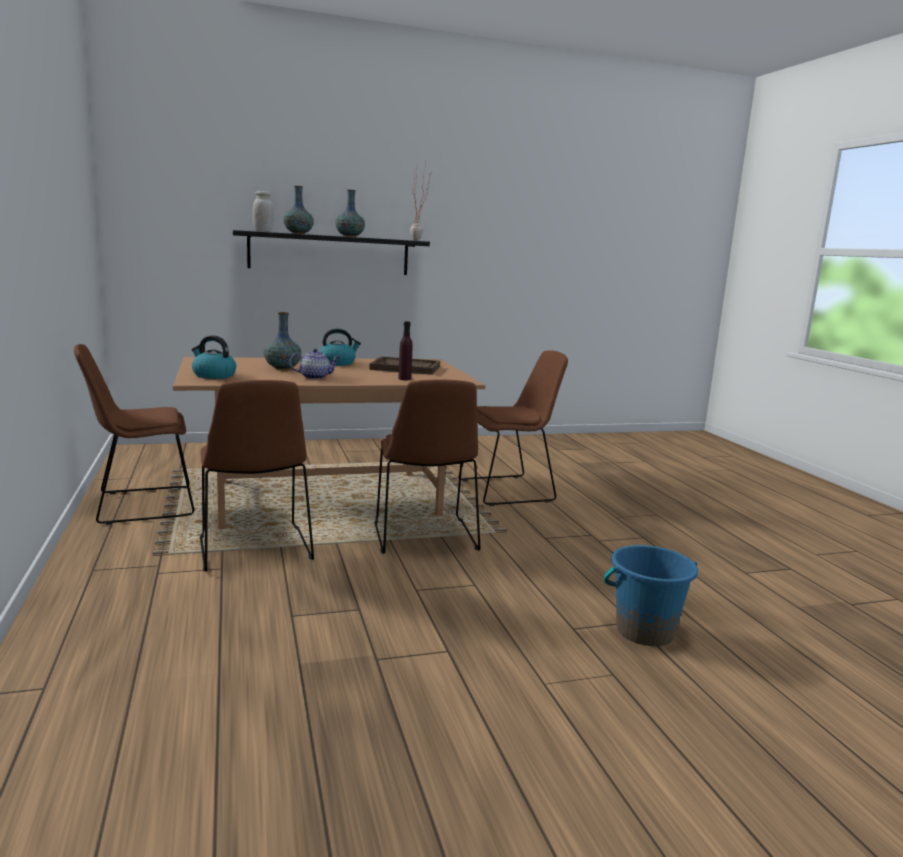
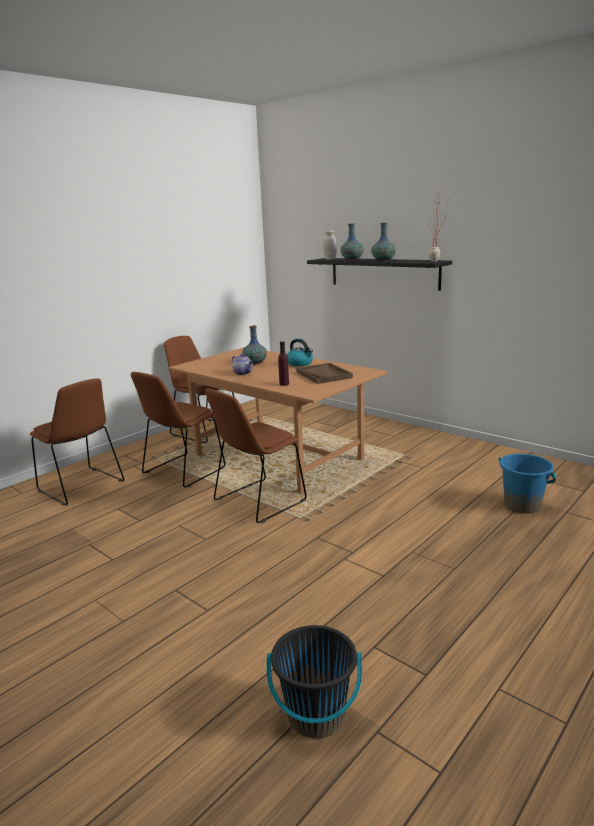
camera: 60 degrees right, 5 degrees up
(213, 375) = (205, 363): kettle -> none
(509, 490) = (395, 496): brown chair -> brown chair (82, 487)
(644, 631) = (196, 618): blue bucket -> blue bucket (522, 505)
(826, 619) = (316, 715): none -> black bucket

